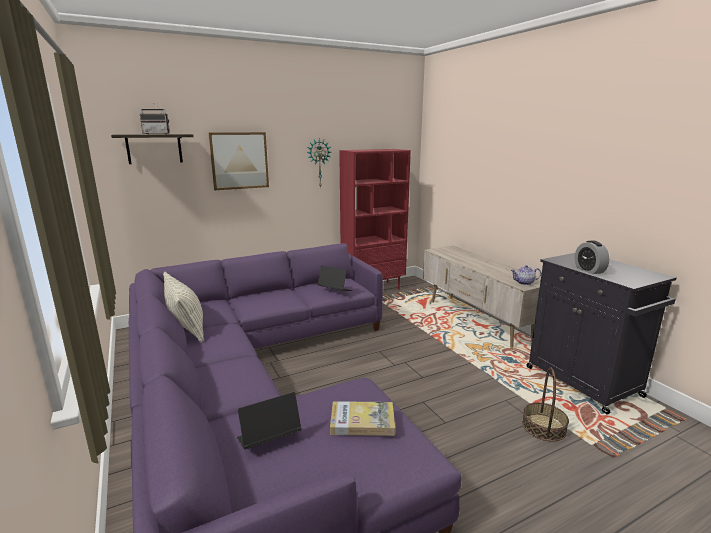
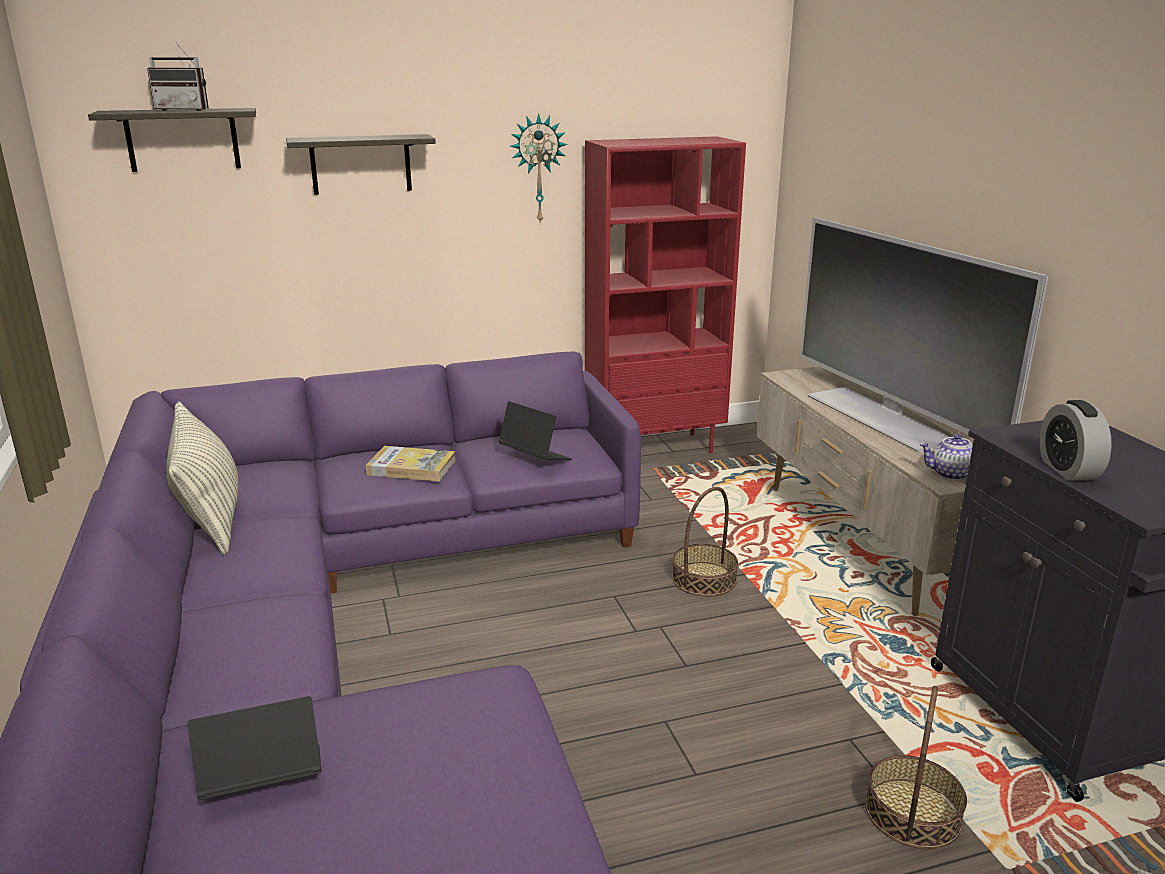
camera: 10 degrees right, 5 degrees up
(239, 160) = (361, 164): picture -> shelf
(362, 421) = (460, 765): book -> book (411, 467)
(416, 340) = (704, 579): none -> basket
(484, 263) = (881, 417): none -> television

